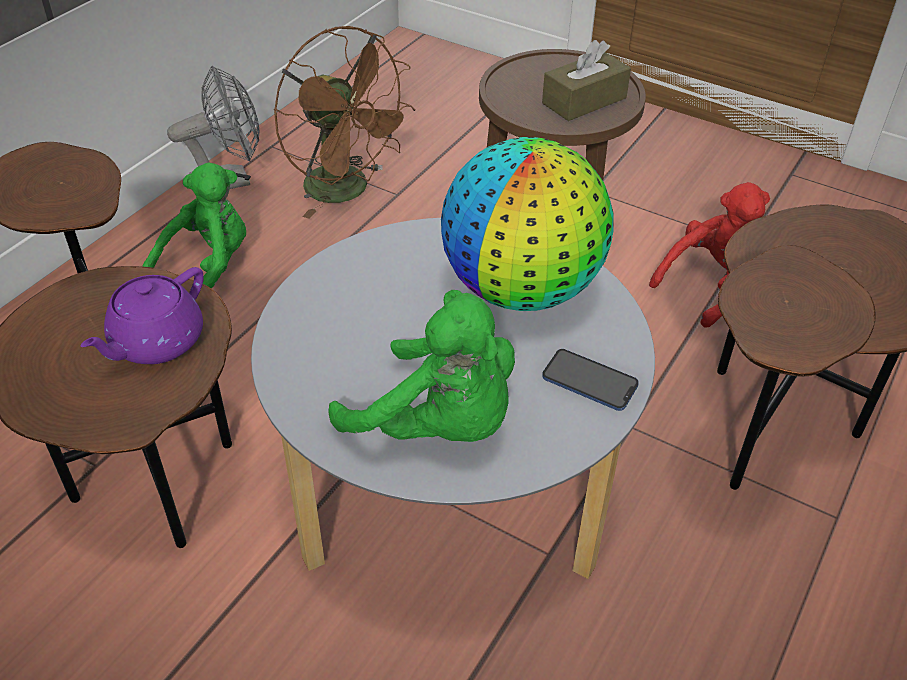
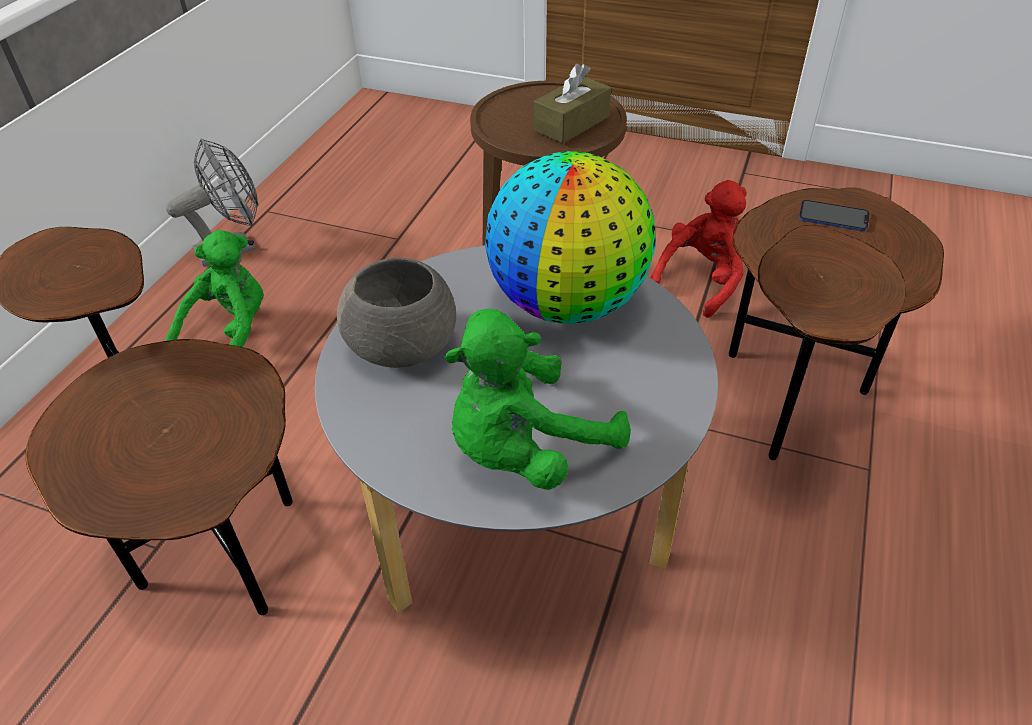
camera: 10 degrees left, 0 degrees up
(155, 343) = (209, 414): purple teapot -> none
(347, 191) = (350, 242): brown fan -> none
(348, 307) = (403, 347): none -> grey bowl
(438, 426) = (526, 449): green plush toy -> green plush toy turned 120 degrees clockwise
(589, 381) = (658, 381): phone -> phone (833, 217)

